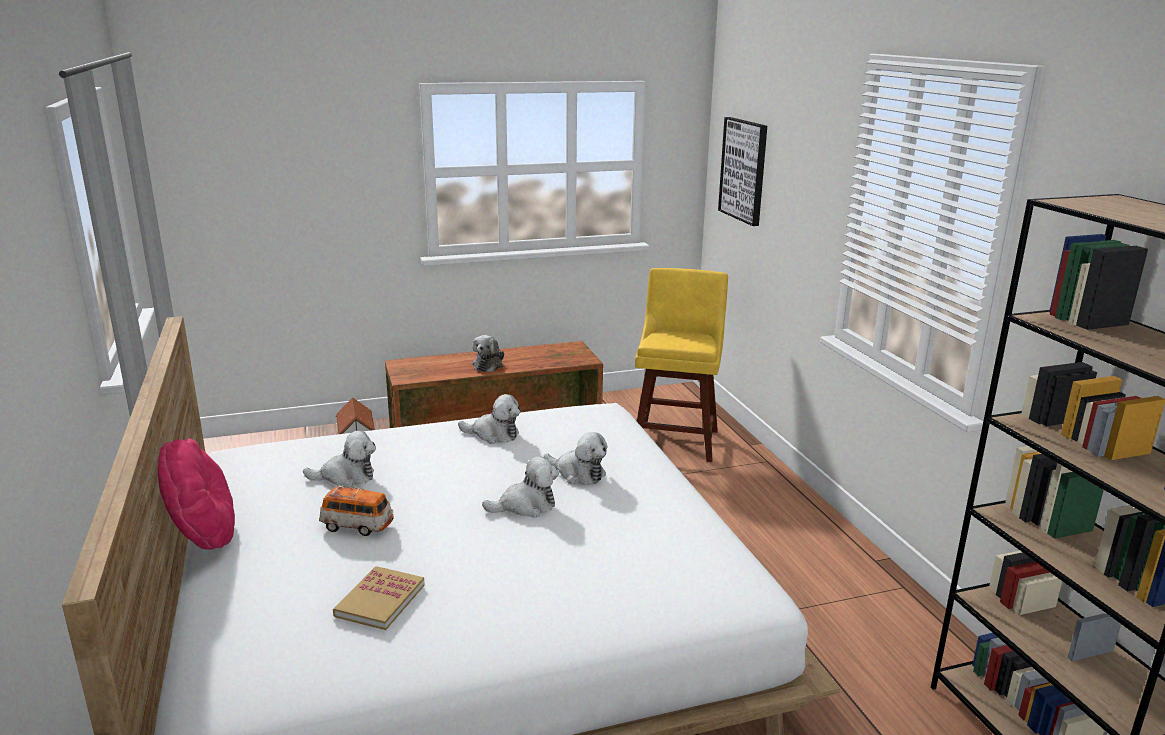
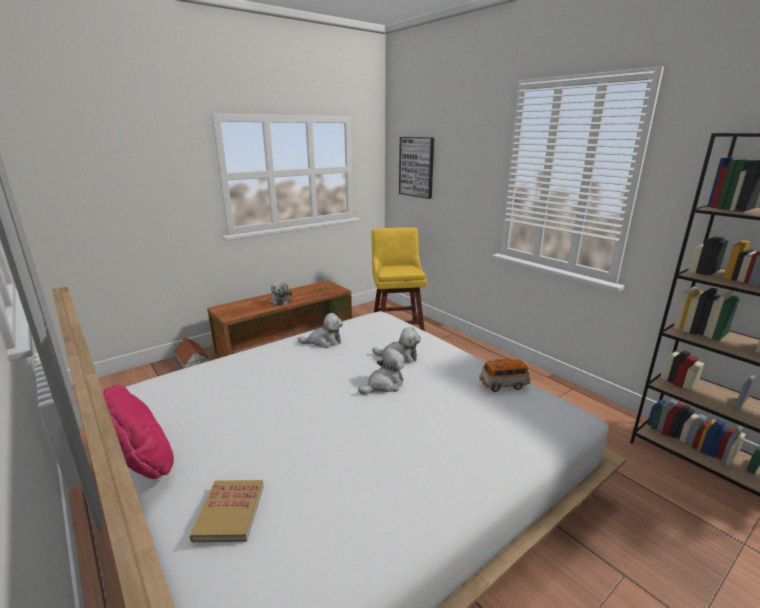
camera: 20 degrees left, 0 degrees up
(346, 477) = (238, 391): plush toy -> none
(357, 526) = (273, 426): toy car -> toy car (504, 385)
(380, 600) = (334, 484): book -> book (229, 512)

